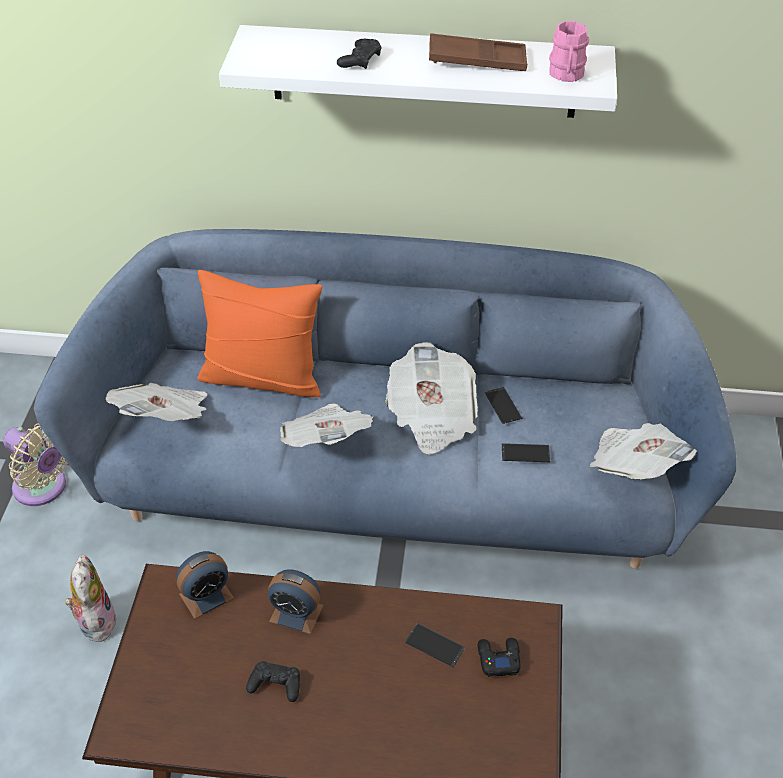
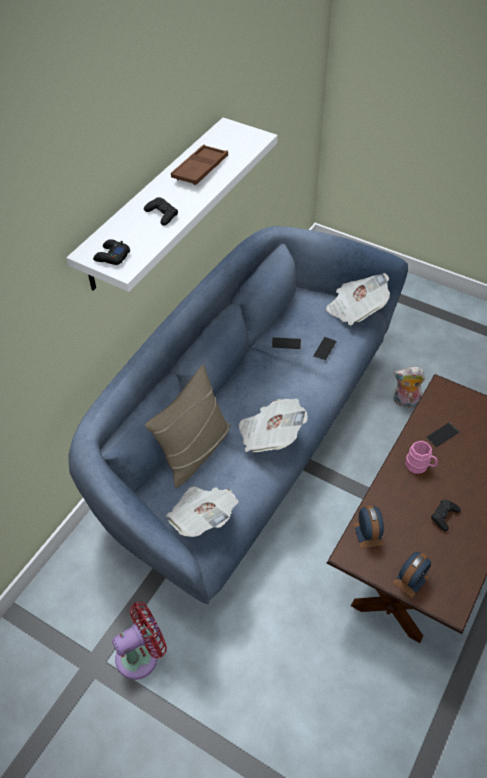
camera: 65 degrees left, 5 degrees up
(44, 488) = (141, 655): beige fan -> red fan
(95, 621) = (280, 647): plush toy -> plush toy (405, 402)
(263, 377) = (194, 451): orange pillow -> beige pillow
(296, 613) = (398, 491): alarm clock -> alarm clock (410, 580)
(432, 417) = (275, 379): newspaper -> none
(498, 658) = (460, 411): black game controller -> black game controller (111, 256)
(566, 75) = (242, 143): pink mug -> pink mug (419, 466)

